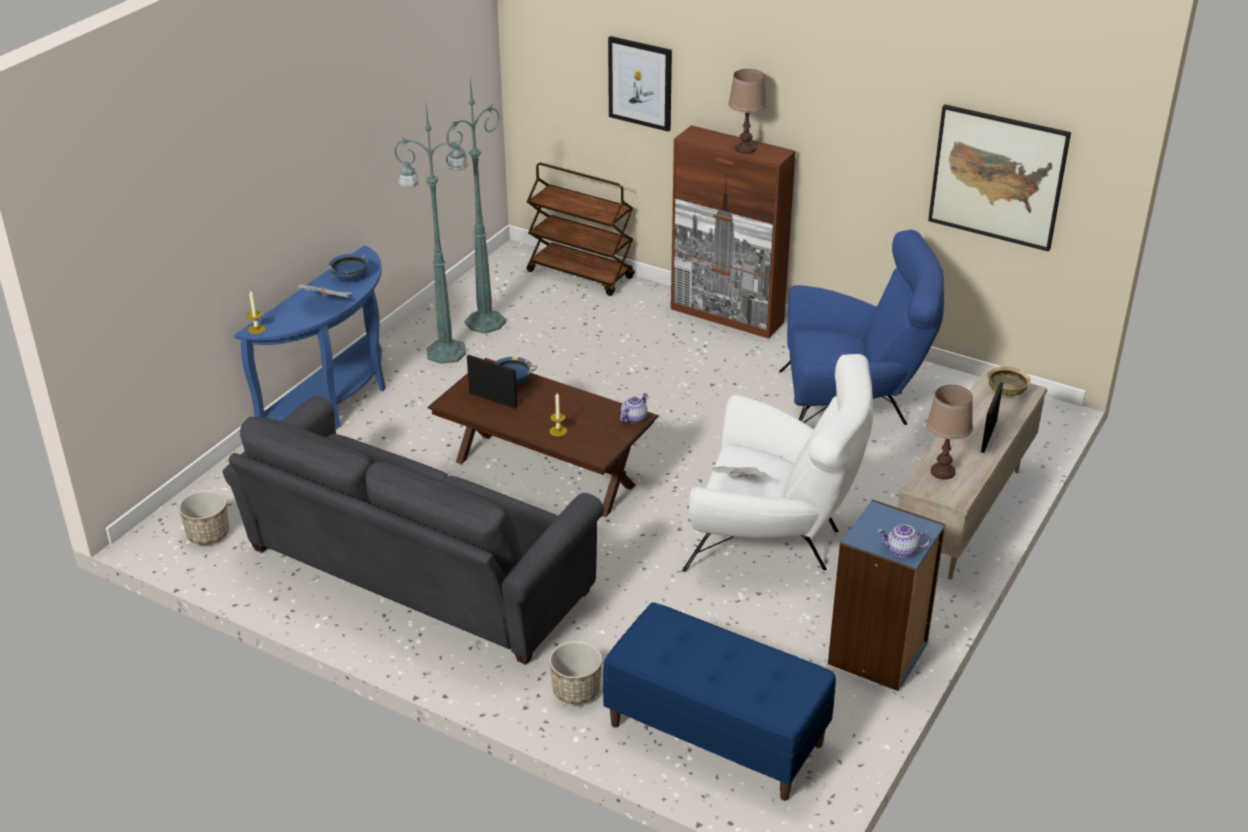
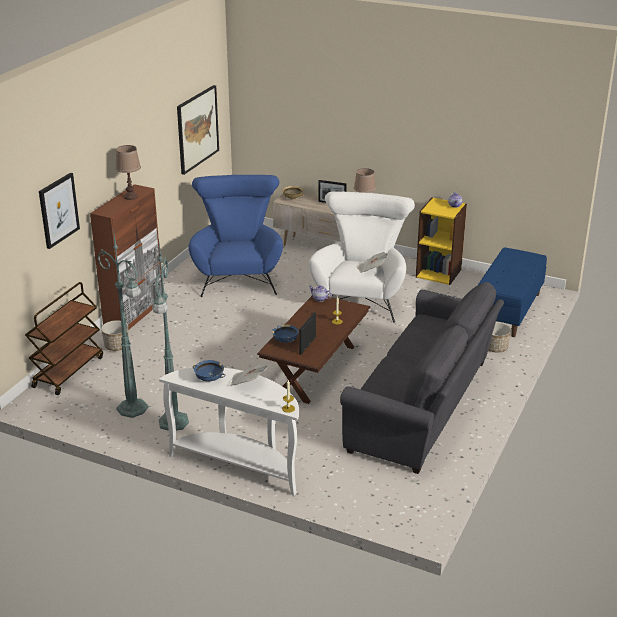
camera: 95 degrees left, 5 degrees down
(208, 534) = (407, 498): planter -> planter (116, 346)
(337, 401) = (239, 464): blue console table -> white console table
(879, 654) = (438, 273): blue bookcase -> yellow bookcase

